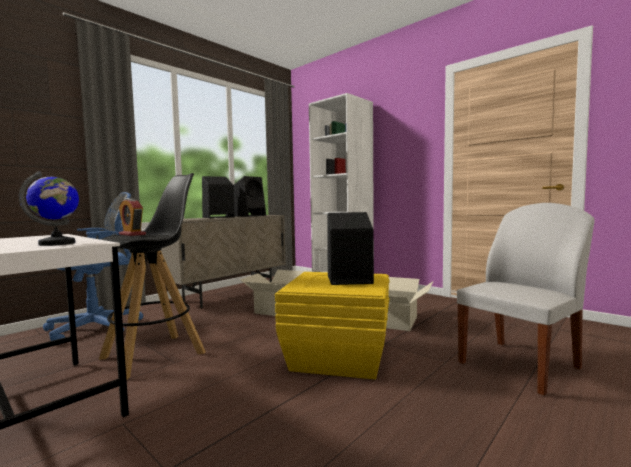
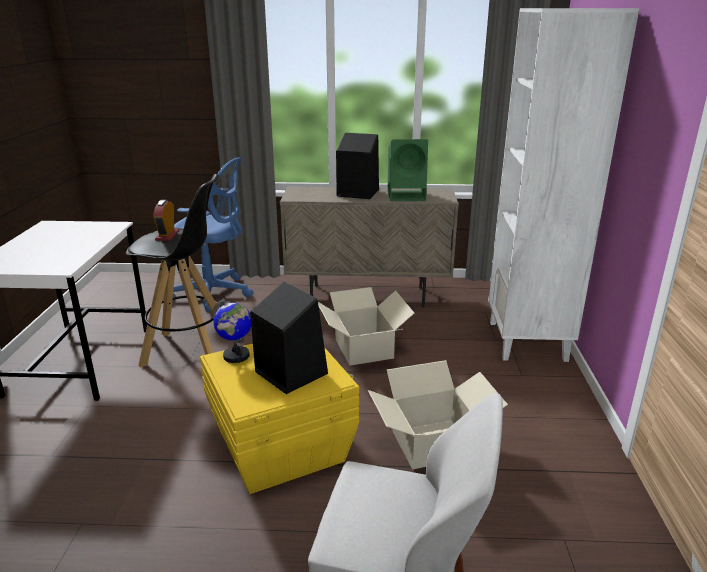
camera: 50 degrees right, 20 degrees up
(57, 244) = (52, 260): globe -> globe (236, 356)
(250, 216) = (407, 196): black speaker -> green speaker

